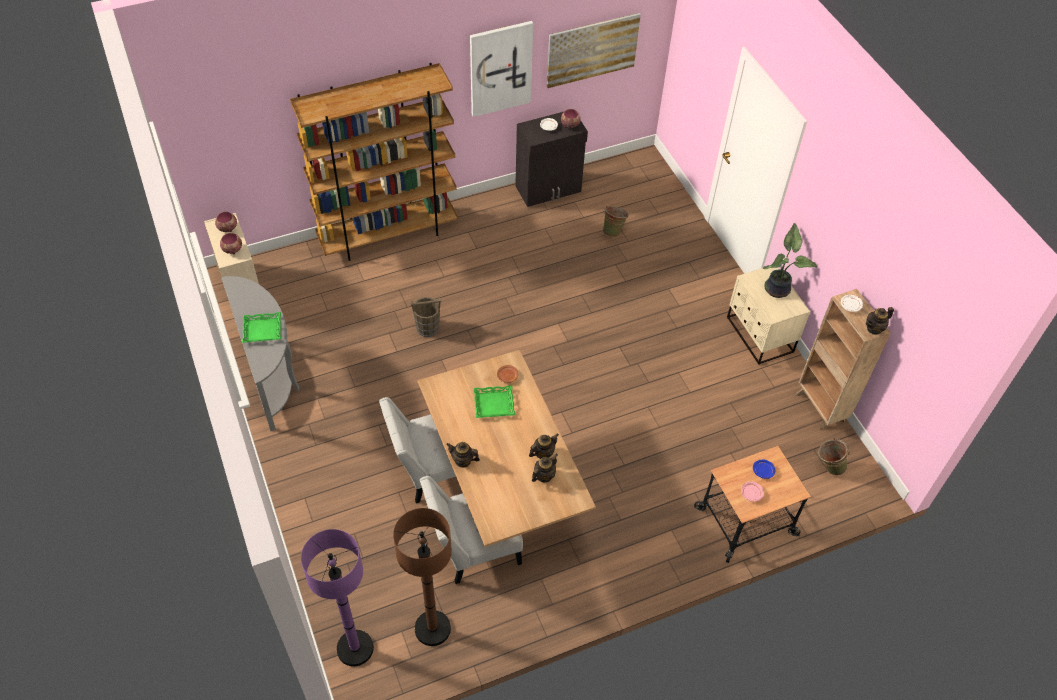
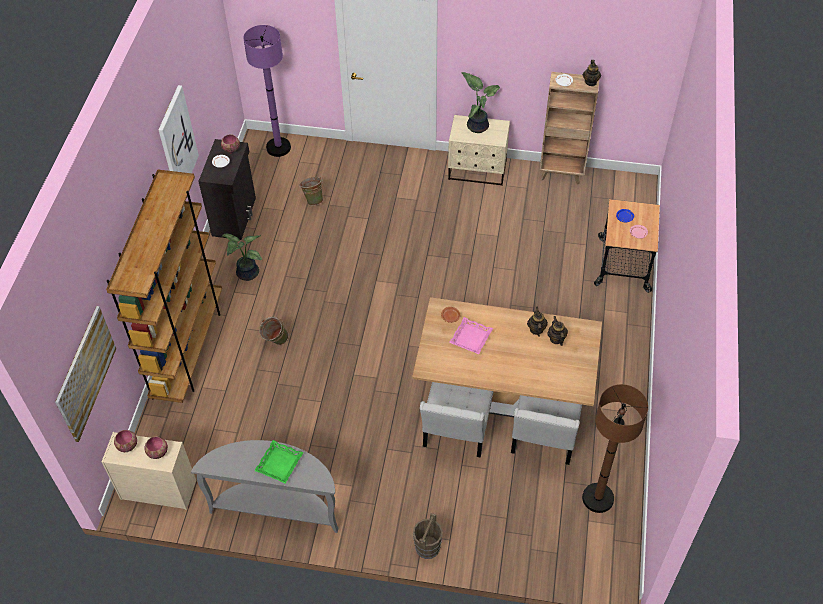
camera: 55 degrees left, 0 degrees up
(355, 648) = (585, 560): purple floor lamp -> purple floor lamp (278, 148)
(427, 327) = (313, 368): brown bucket -> brown bucket (427, 547)
(463, 461) = (510, 382): teapot -> none
(493, 229) = (246, 273): none -> potted plant
(494, 404) = (471, 338): green tray -> pink tray
(592, 50) = (205, 80): picture -> picture (86, 373)
(828, 467) = (610, 197): green bucket -> green bucket (275, 342)

